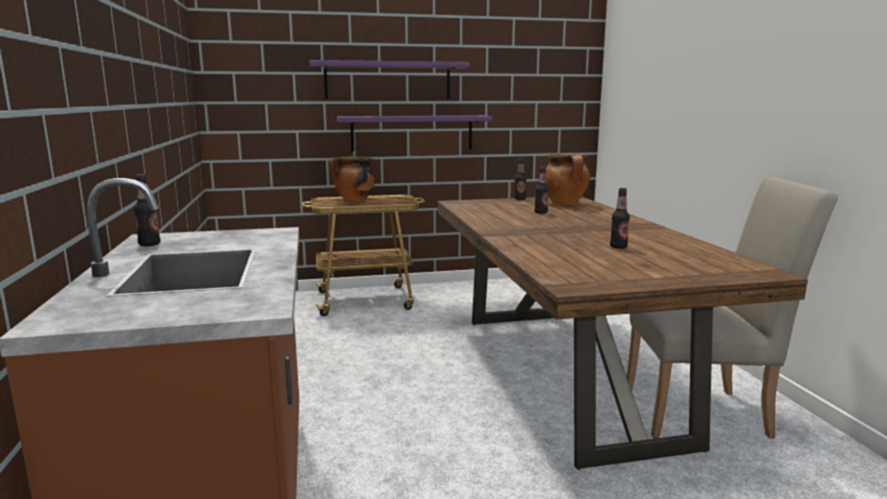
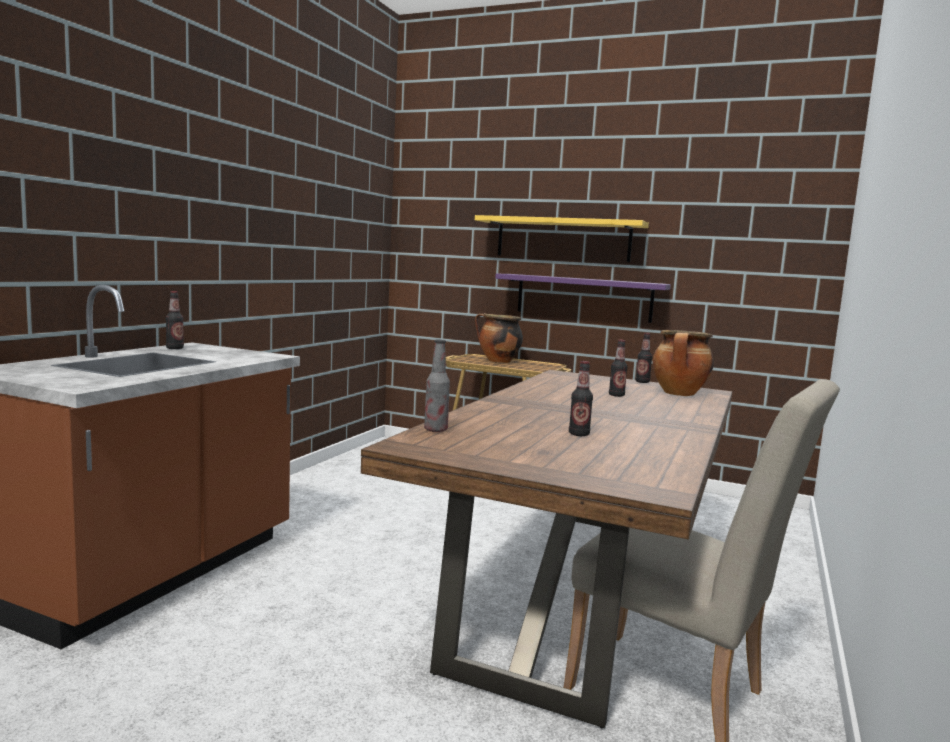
camera: 35 degrees right, 5 degrees down
(388, 80) = (563, 239): purple shelf -> yellow shelf
(544, 268) = (435, 430): none -> bottle

